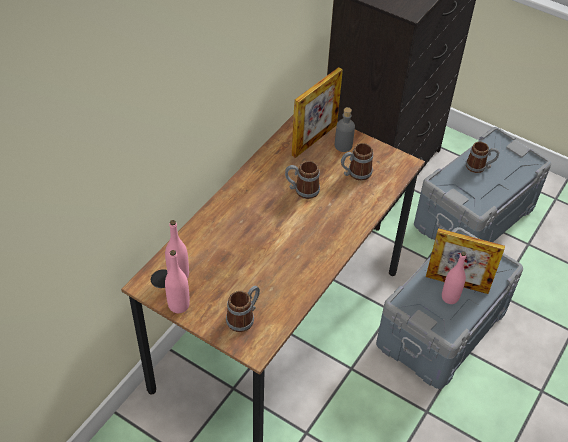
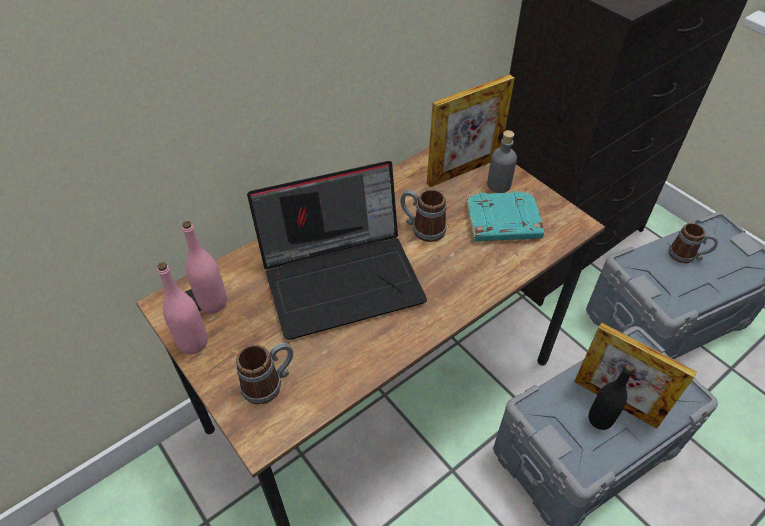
camera: 20 degrees right, 0 degrees up
(261, 237) = (343, 277): none -> laptop
(355, 173) = (502, 222): mug -> turquoise book
(450, 297) = (600, 419): pink bottle -> black bottle

